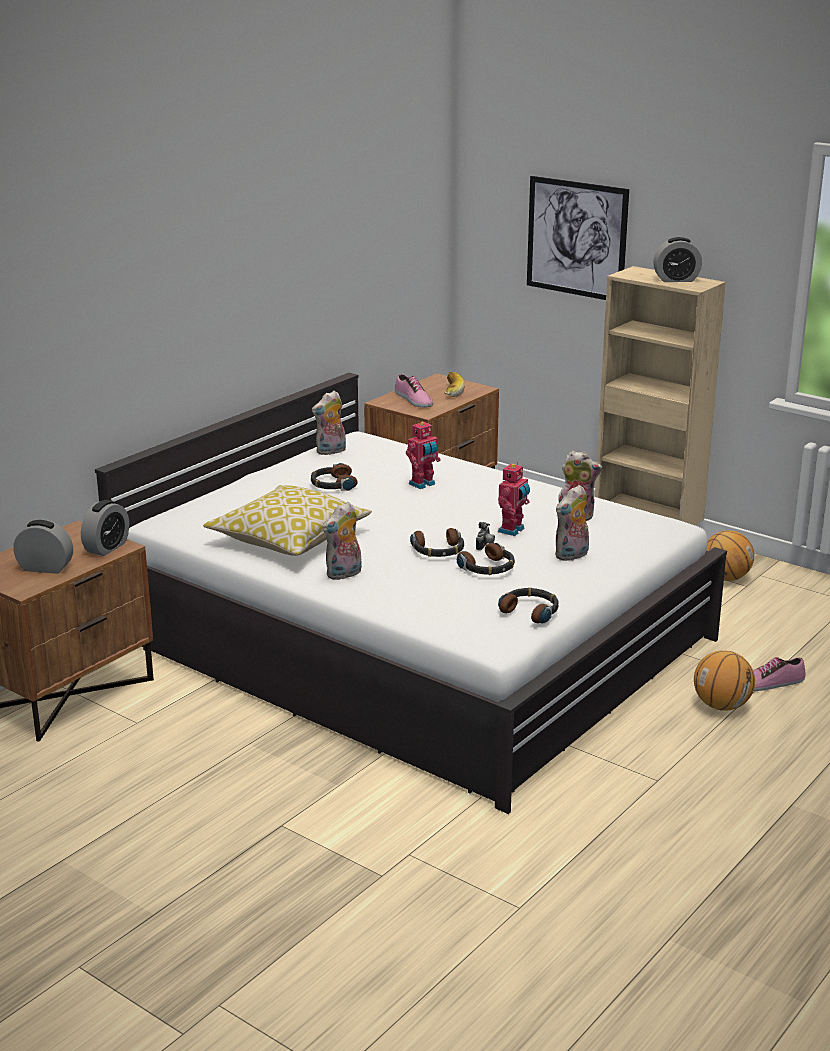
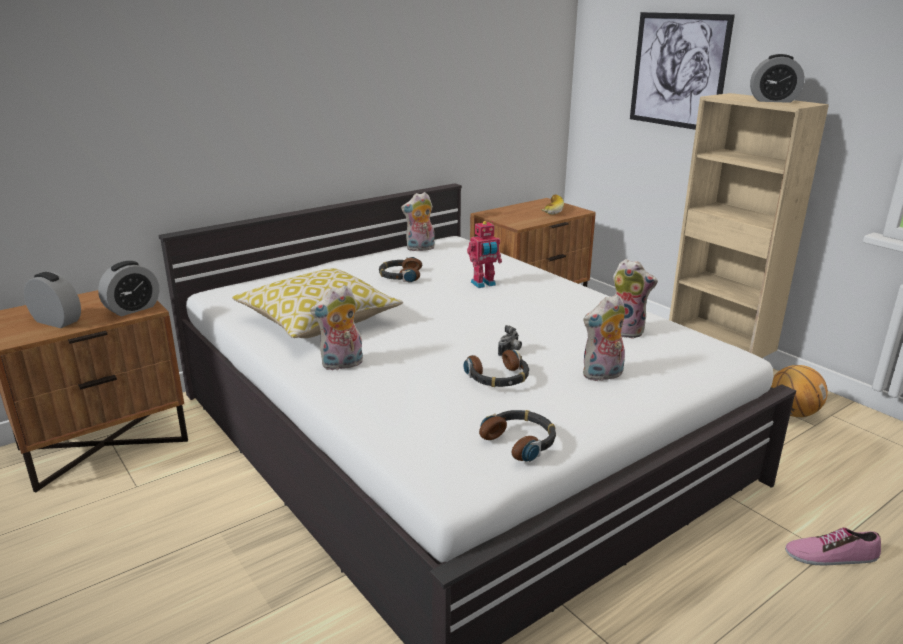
camera: 15 degrees right, 0 degrees up
(413, 400) = (514, 214): shoe -> none
(438, 551) = (456, 351): headphones -> none
(513, 530) = (549, 339): toy robot -> none
(721, 706) = (766, 579): basketball -> none

